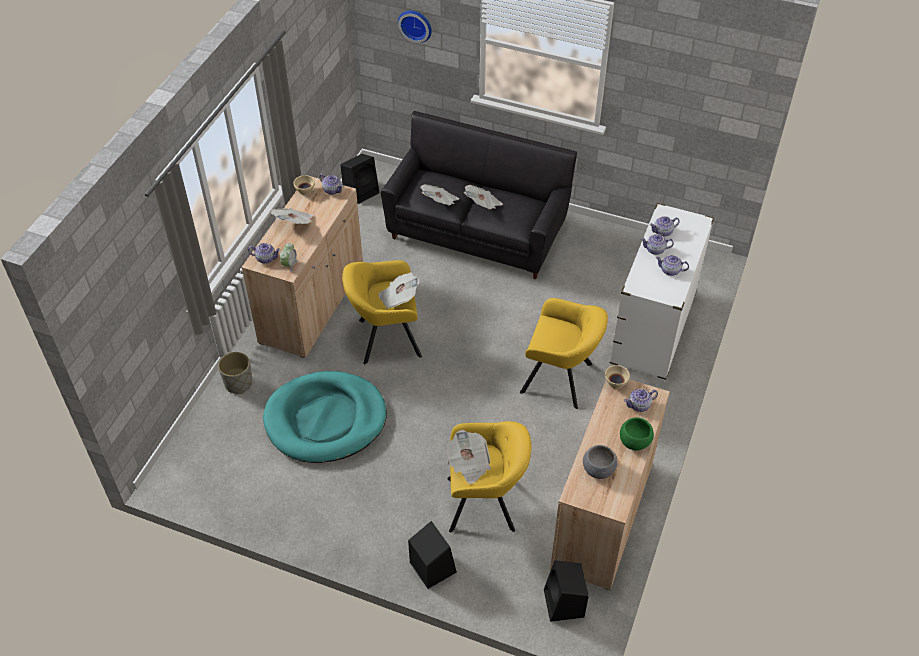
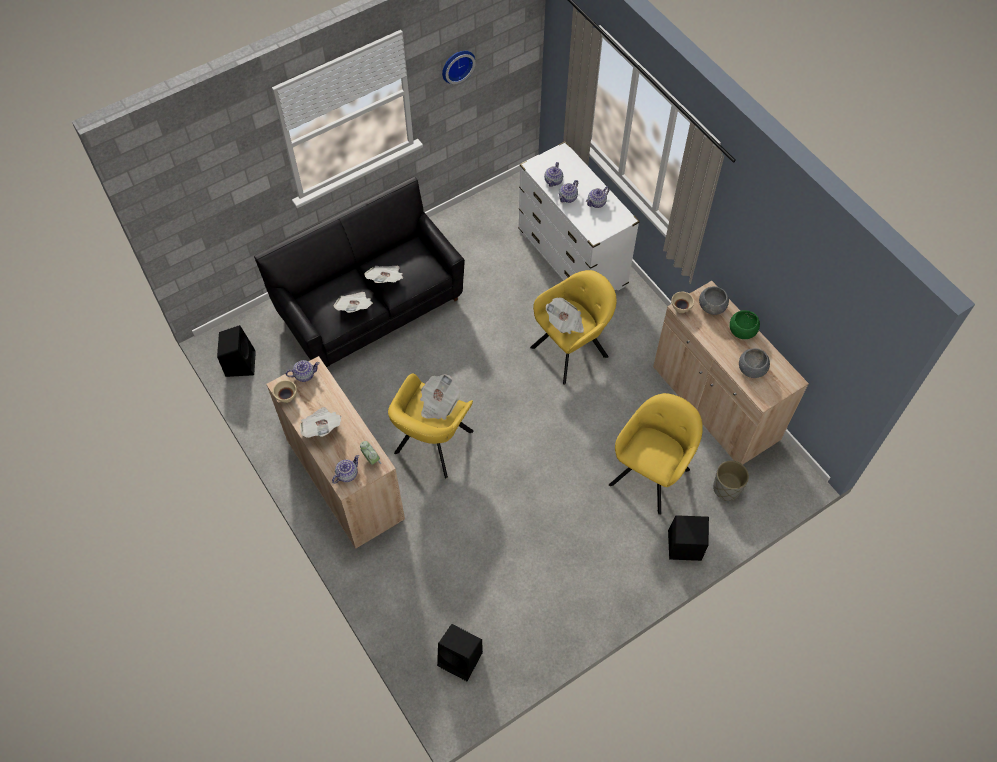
camera: 55 degrees left, 10 degrees up
(238, 383) = (389, 590): grey planter -> grey planter (726, 488)
(325, 420) = (484, 541): turquoise dog bed -> none
(416, 24) = (218, 179): wall clock -> wall clock (456, 65)
(468, 464) = (649, 456): newspaper -> newspaper (565, 323)
(564, 604) = (772, 476): black speaker -> black speaker (461, 659)
(639, 405) = (711, 307): teapot -> grey bowl

